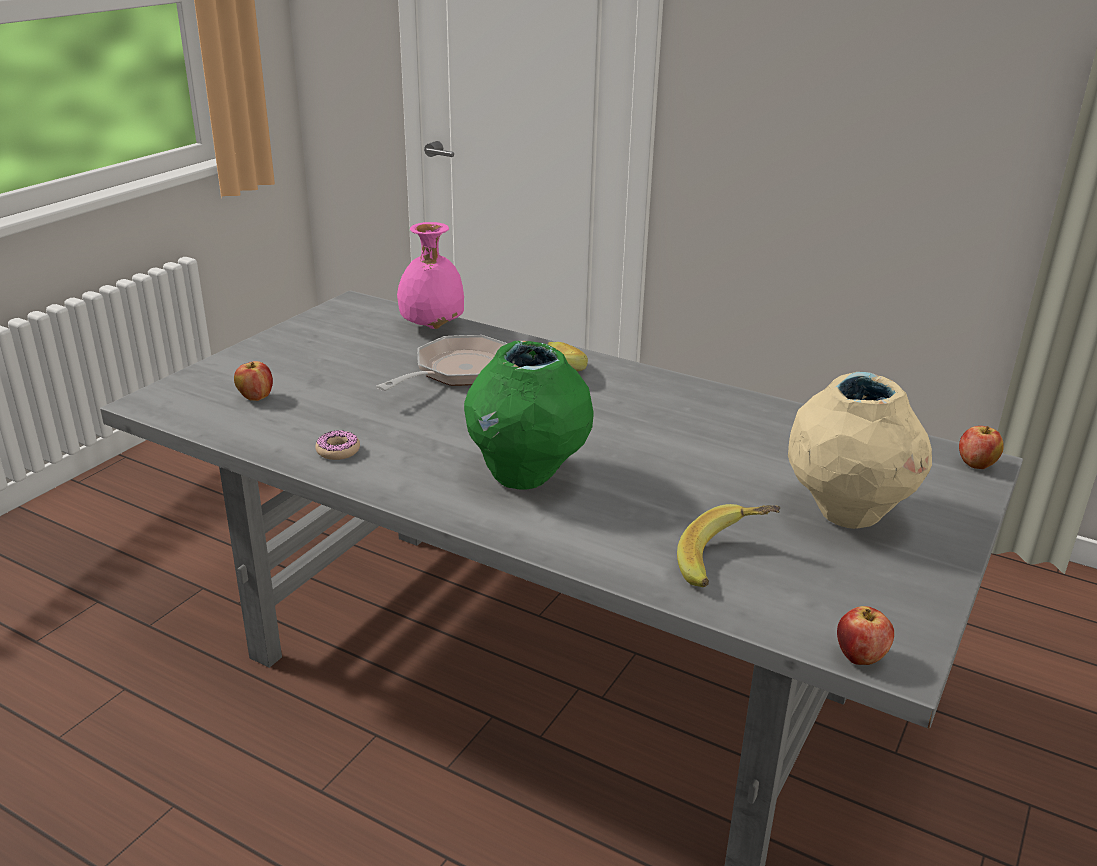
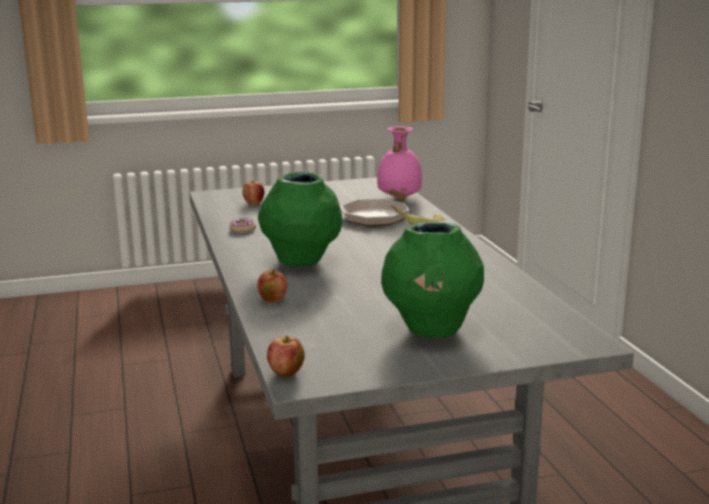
camera: 45 degrees right, 10 degrees down
(726, 564) = (312, 321): banana -> none
(847, 514) = (431, 330): beige vase -> green vase
(976, 465) = (583, 342): apple -> apple (272, 300)

